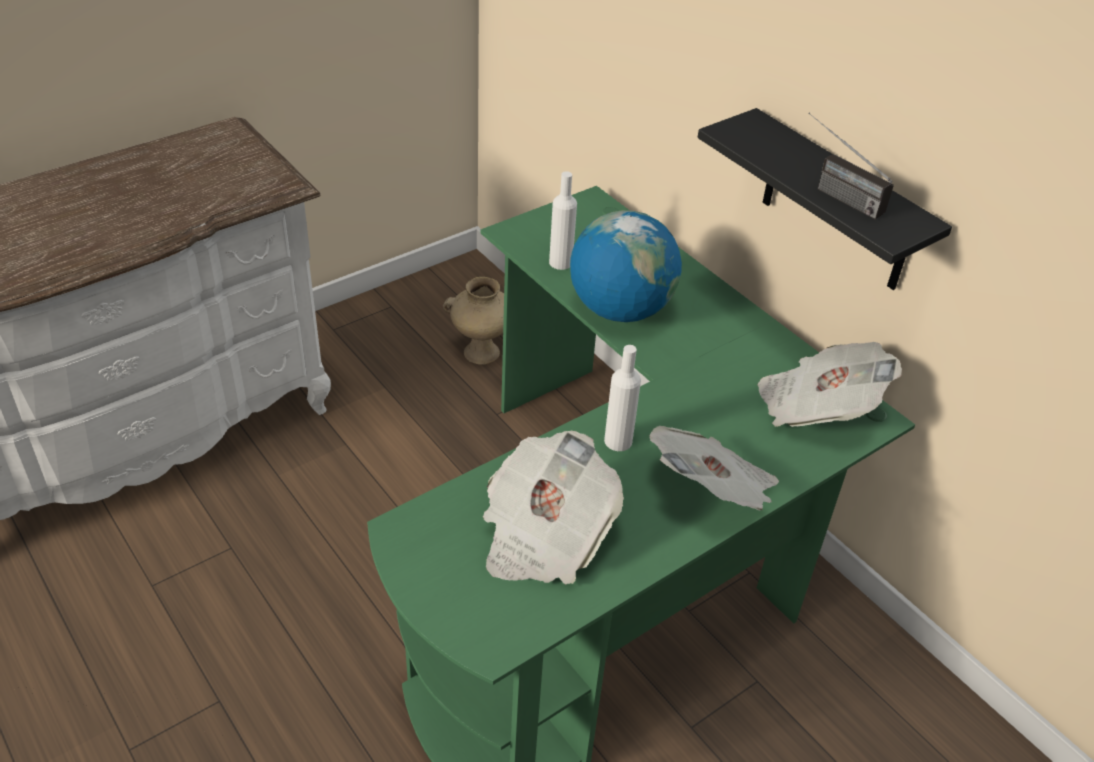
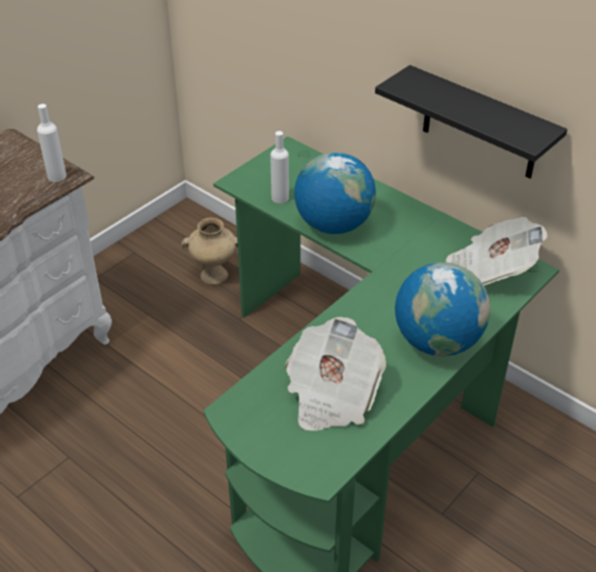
camera: 10 degrees left, 0 degrees up
(618, 441) = (361, 319): white bottle -> white bottle (57, 176)
(712, 491) = (437, 341): newspaper -> globe
(833, 193) = (482, 118): radio -> none

